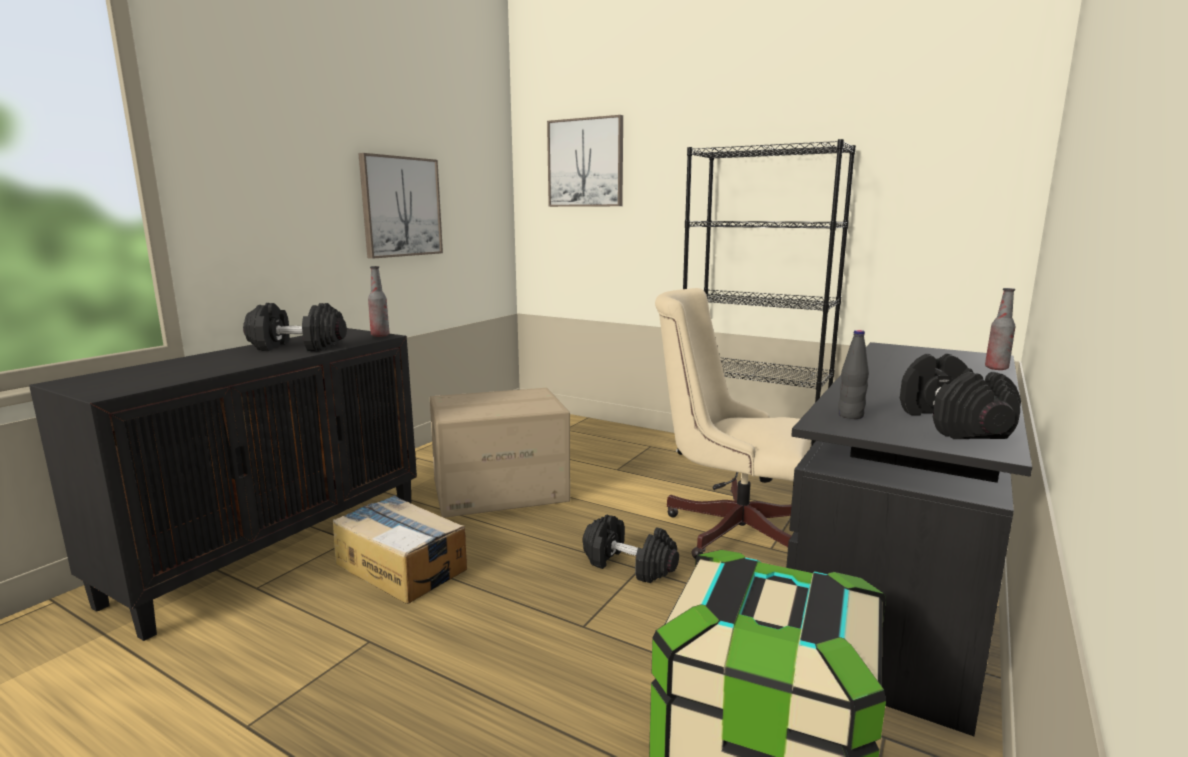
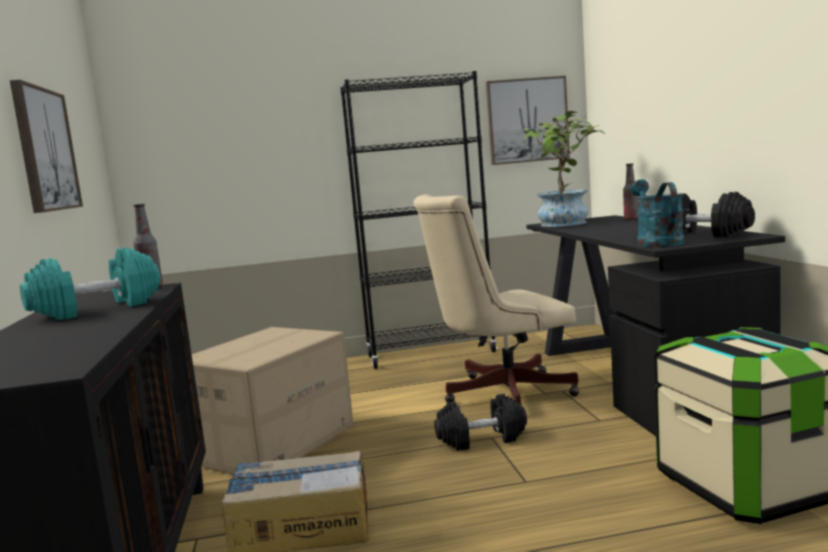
camera: 40 degrees left, 5 degrees down
(297, 347) = (97, 309): black dumbbell -> turquoise dumbbell
(585, 163) = (200, 102): picture -> picture (527, 120)
(850, 416) = (656, 242): black bottle -> turquoise watering can
(900, 353) = (565, 224): none -> potted plant

